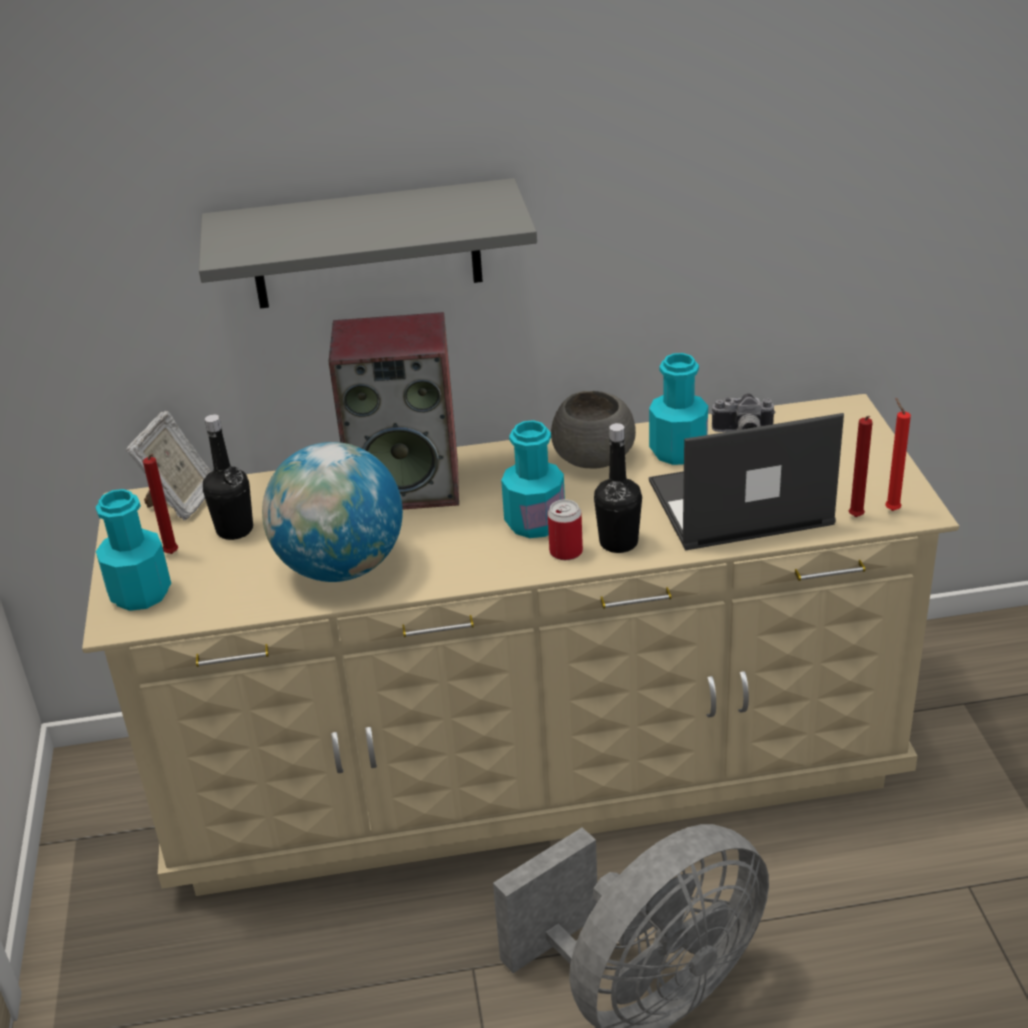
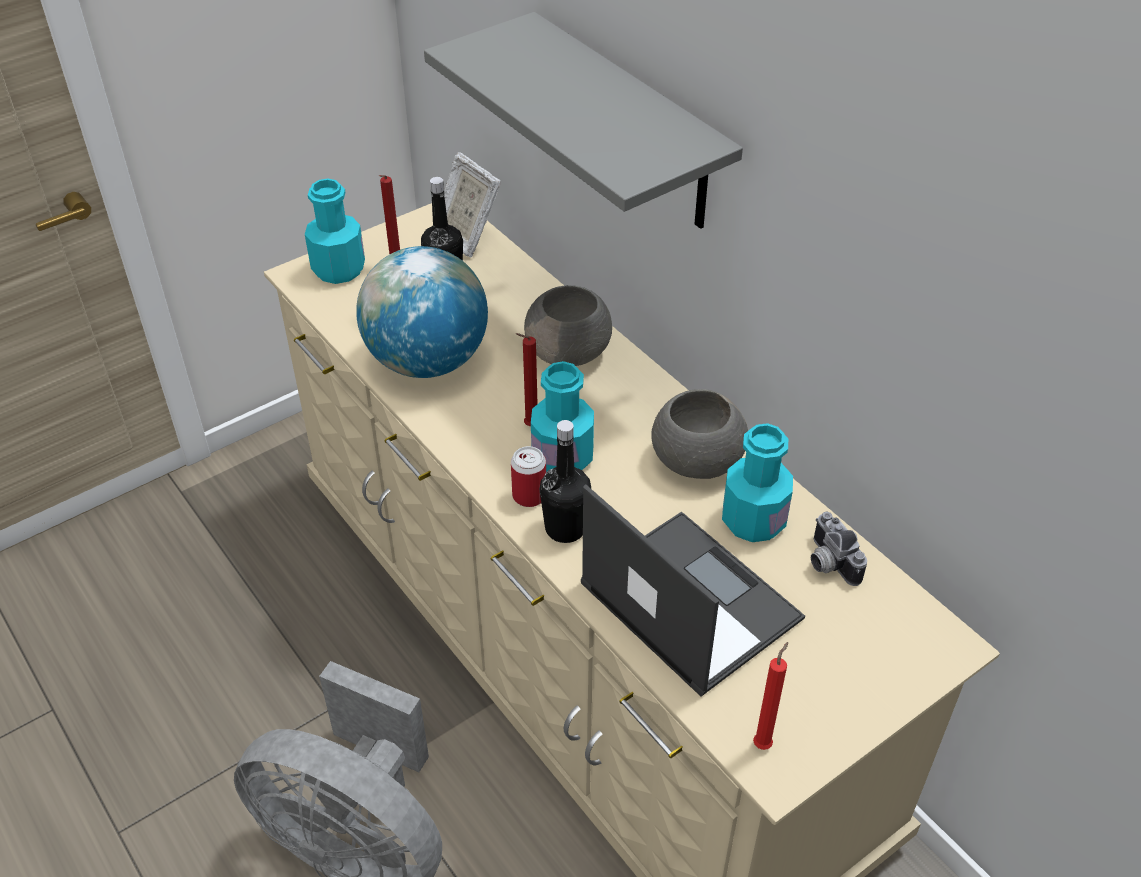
camera: 60 degrees right, 10 degrees up
(181, 501) = (466, 236): picture frame -> picture frame turned 60 degrees clockwise
(407, 485) = (570, 352): speaker -> grey bowl
(856, 518) = (725, 714): red candle -> red candle (529, 426)

